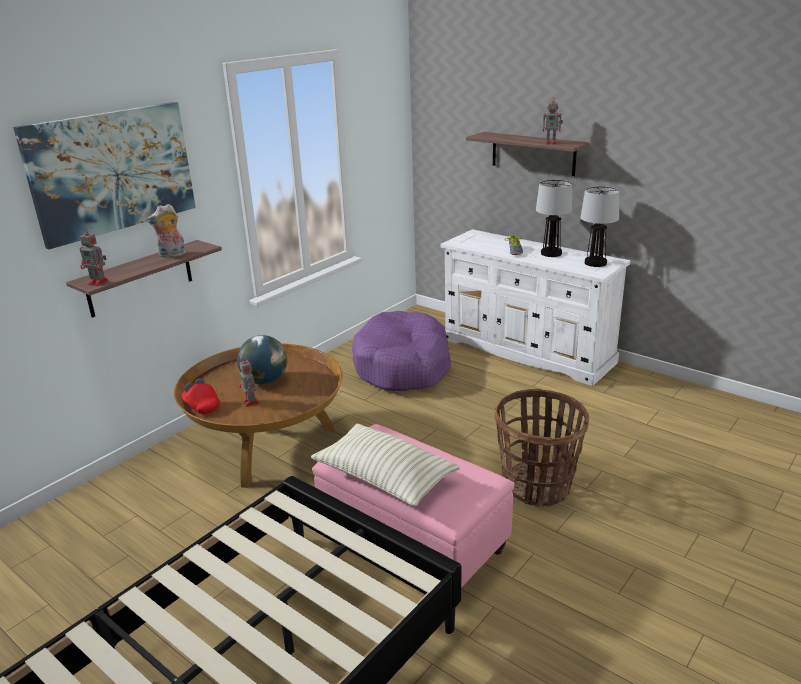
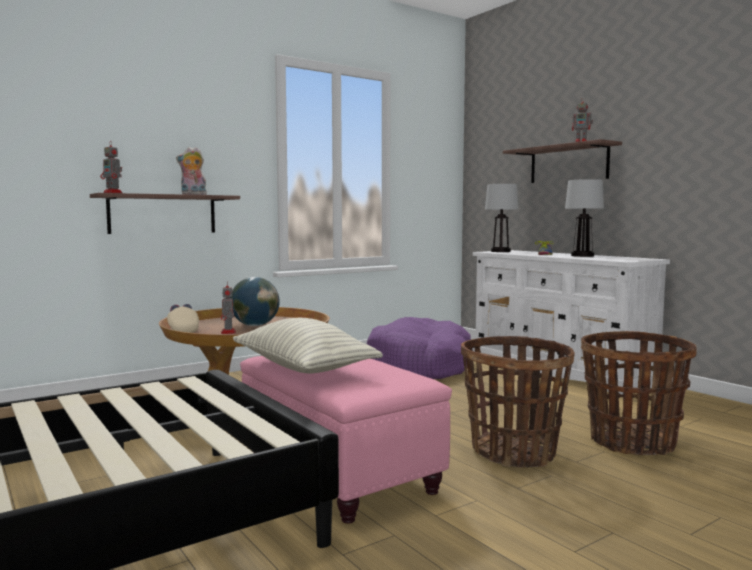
camera: 15 degrees right, 20 degrees down
(112, 171) = (154, 112): picture -> none
(201, 406) = (183, 330): red cap -> beige cap
(595, 263) = (627, 258): table lamp -> table lamp (500, 251)
(618, 454) = (632, 442): none -> basket

